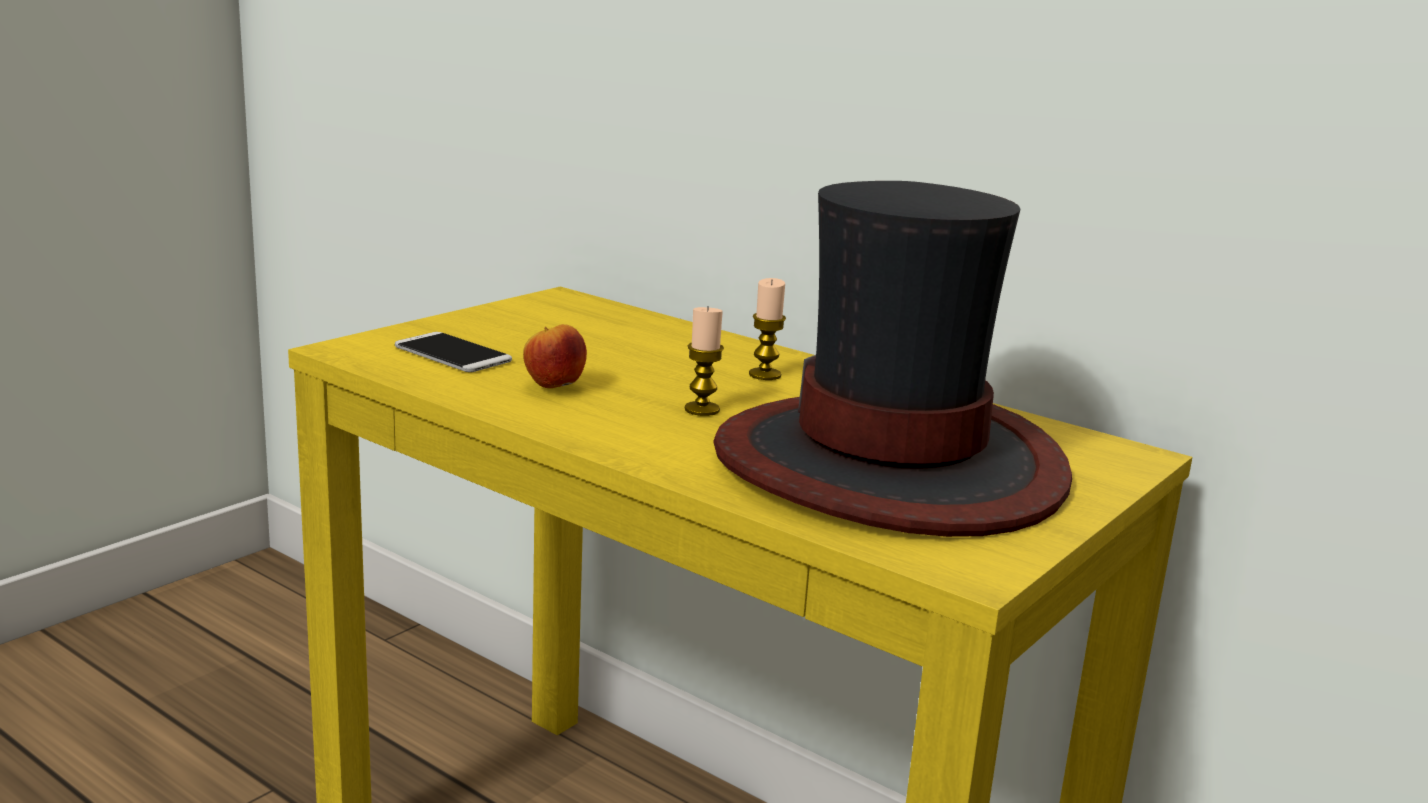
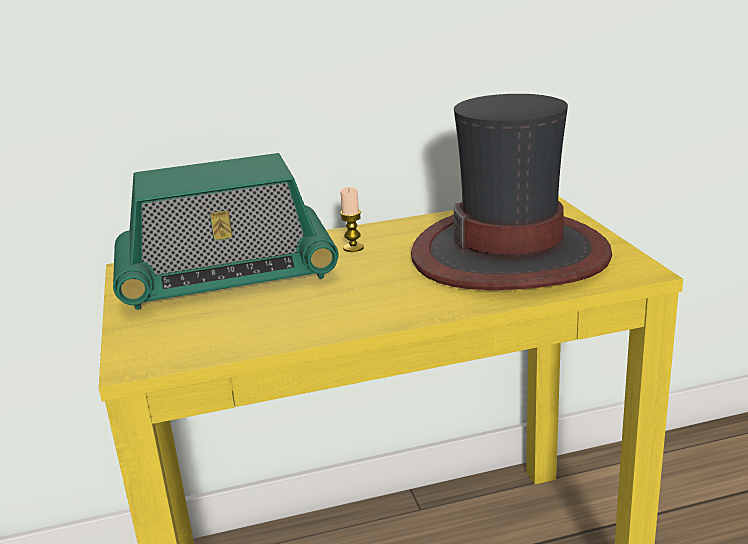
camera: 50 degrees left, 5 degrees up
(452, 354) = (198, 328): phone -> none
(553, 387) = (302, 309): apple -> none
(597, 336) = (227, 276): none -> radio
(702, 409) = (387, 277): candle -> none

